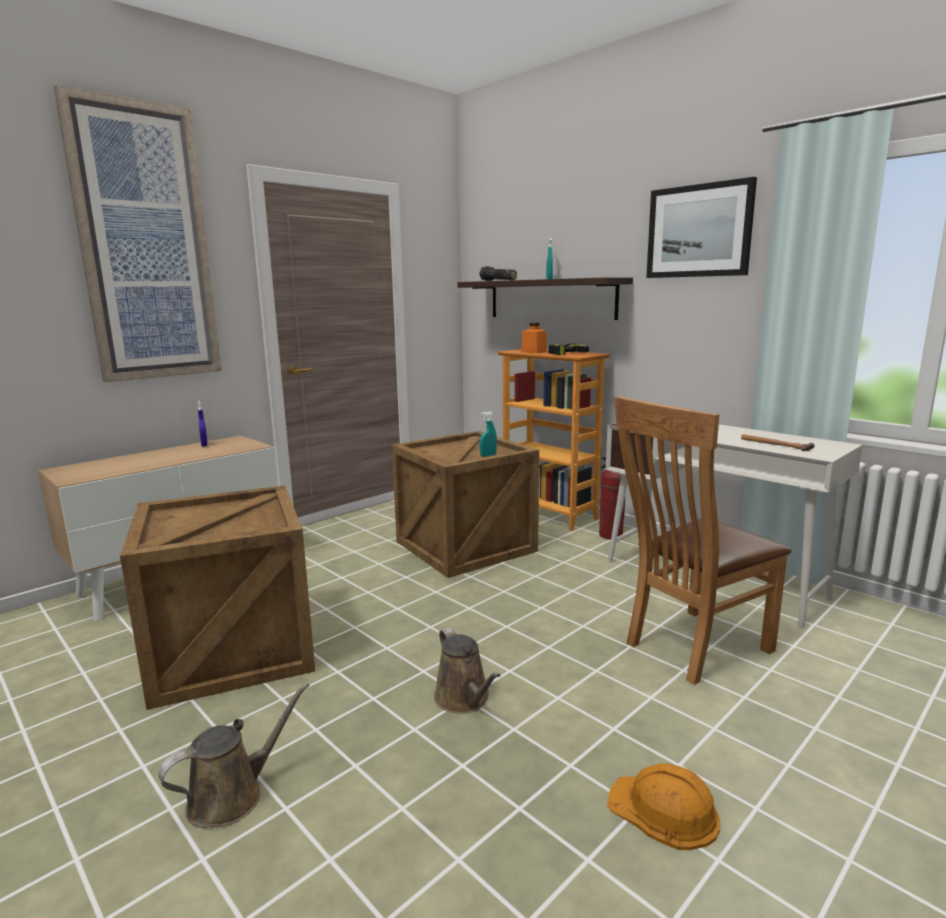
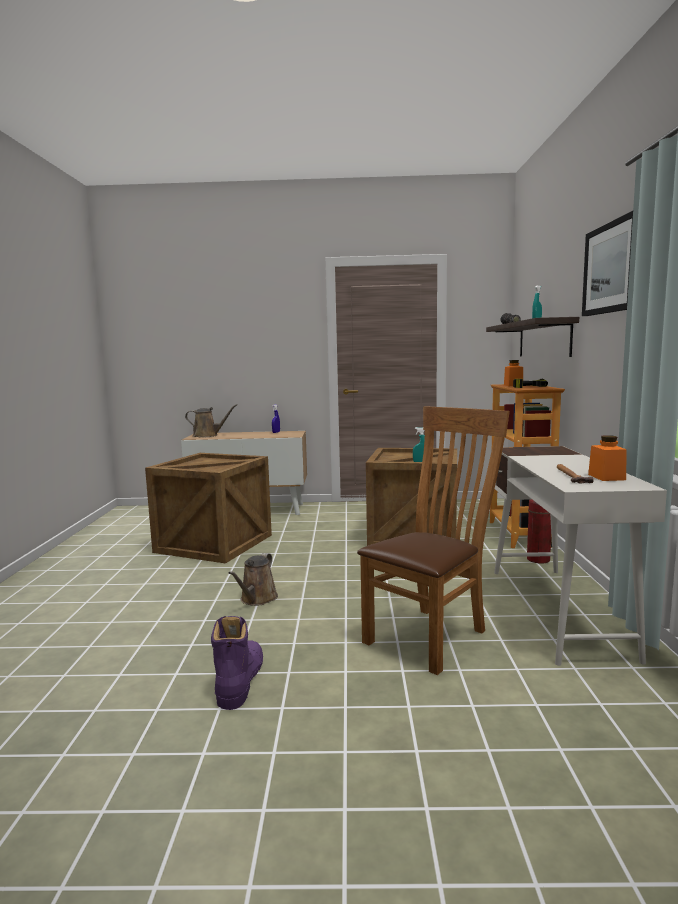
camera: 45 degrees right, 5 degrees down
(145, 245) = (259, 312): picture -> none
(232, 796) = (123, 589): brown watering can -> brown watering can (208, 435)
(664, 811) = (240, 680): orange hard hat -> purple boot
(690, 647) = (431, 635): brown chair -> brown chair turned 120 degrees clockwise
(796, 441) = (606, 477): none -> orange jar

